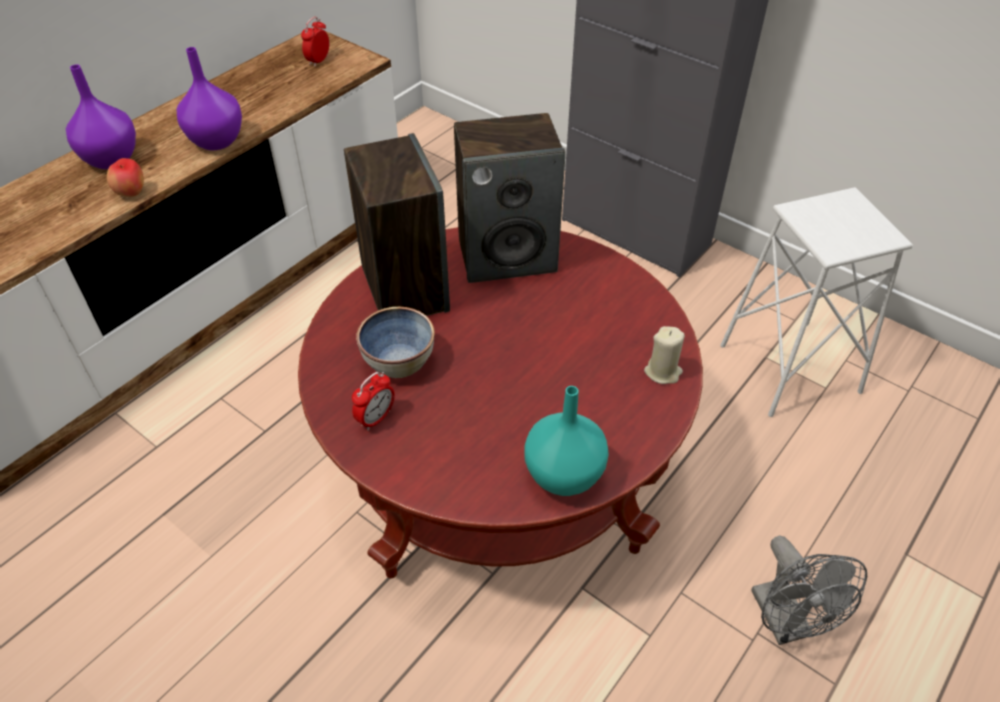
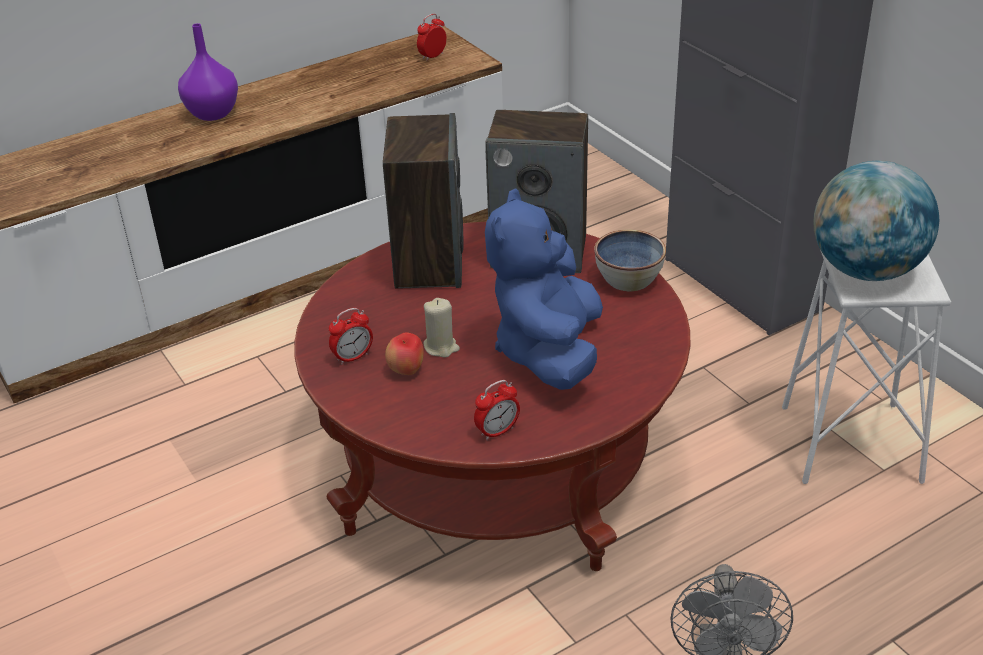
camera: 20 degrees right, 10 degrees down
(132, 193) = (218, 142): apple -> apple (406, 371)
(217, 140) = (309, 110): purple vase -> none
(399, 360) = (395, 317): bowl -> bowl (629, 279)
(563, 474) = (497, 431): turquoise vase -> alarm clock
(569, 367) = (549, 351): none -> blue plush toy
(663, 372) = (638, 372): beige candle -> beige candle (441, 347)
(827, 226) = (865, 270): none -> globe

